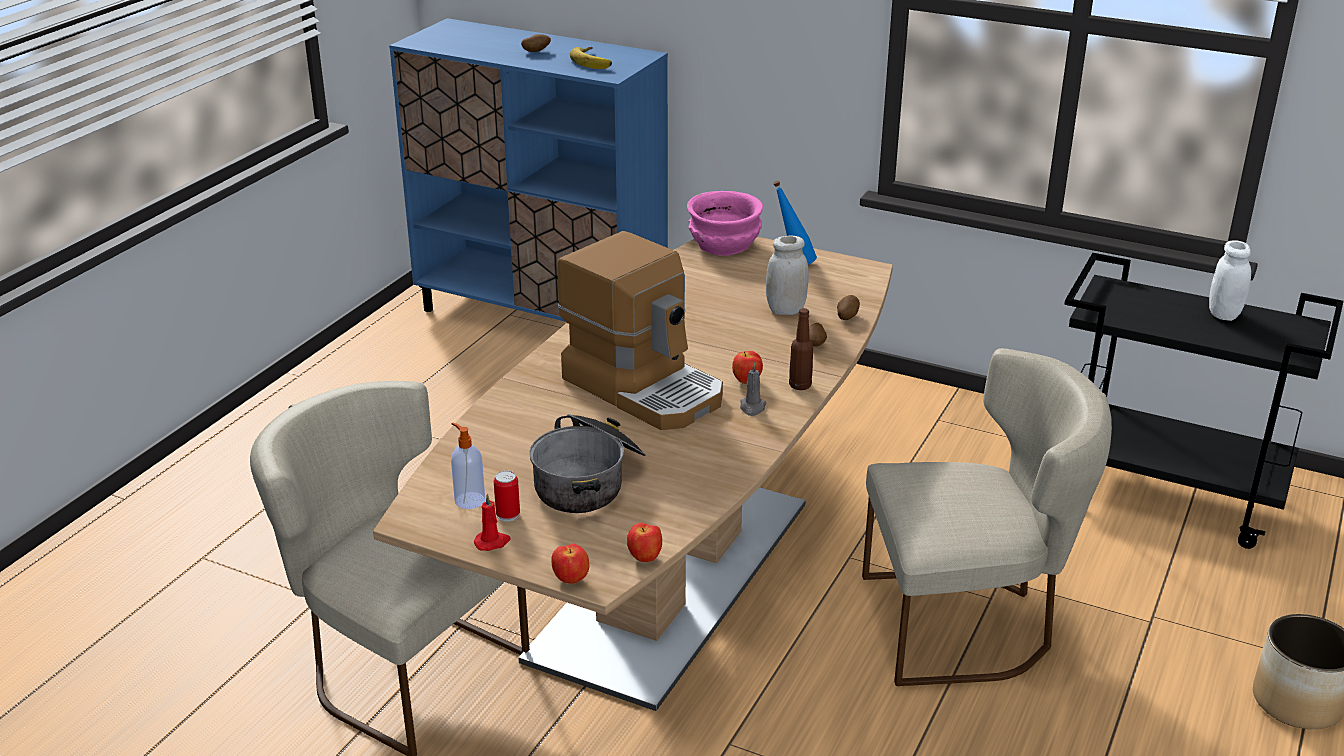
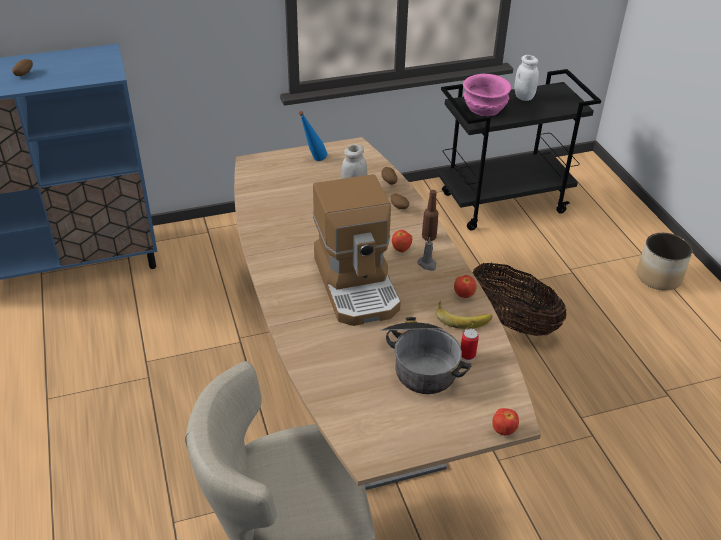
camera: 45 degrees left, 10 degrees up
(469, 500) = (378, 420): soap dispenser -> none
(492, 542) = (432, 438): red candle -> none
(508, 515) = (413, 415): can -> can (467, 355)
(594, 61) = (80, 67): banana -> banana (462, 316)
(645, 388) = (357, 284): coffee machine -> coffee machine turned 75 degrees clockwise
(645, 558) = (516, 391): apple -> apple (464, 295)
(725, 244) = (259, 165): pink bowl -> pink bowl (485, 108)
(967, 624) = (512, 322): beige chair -> basket

